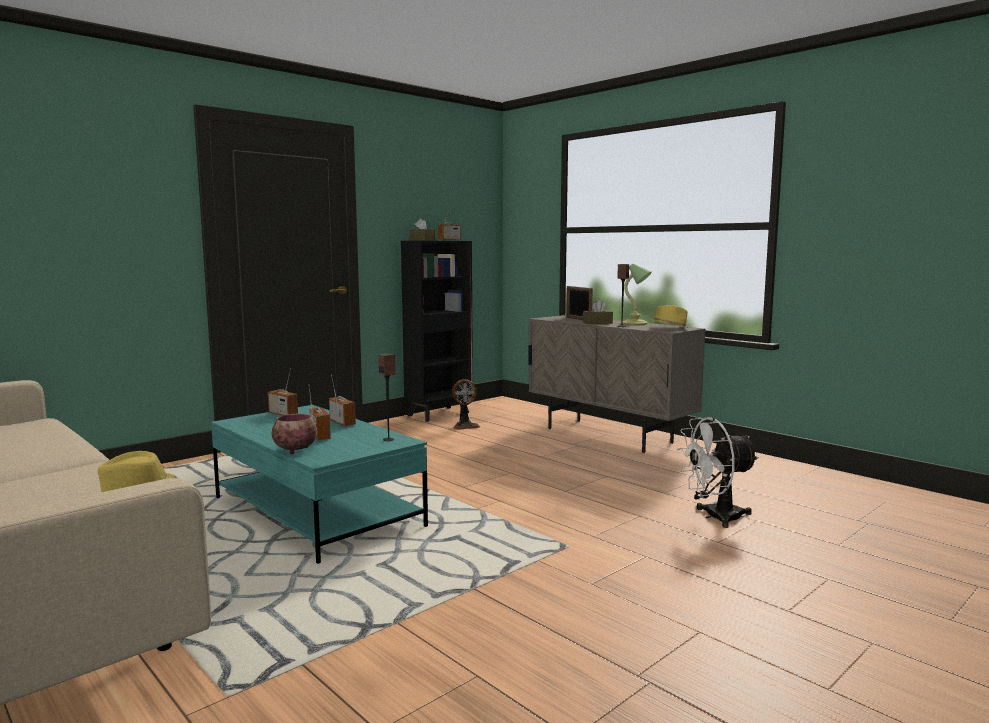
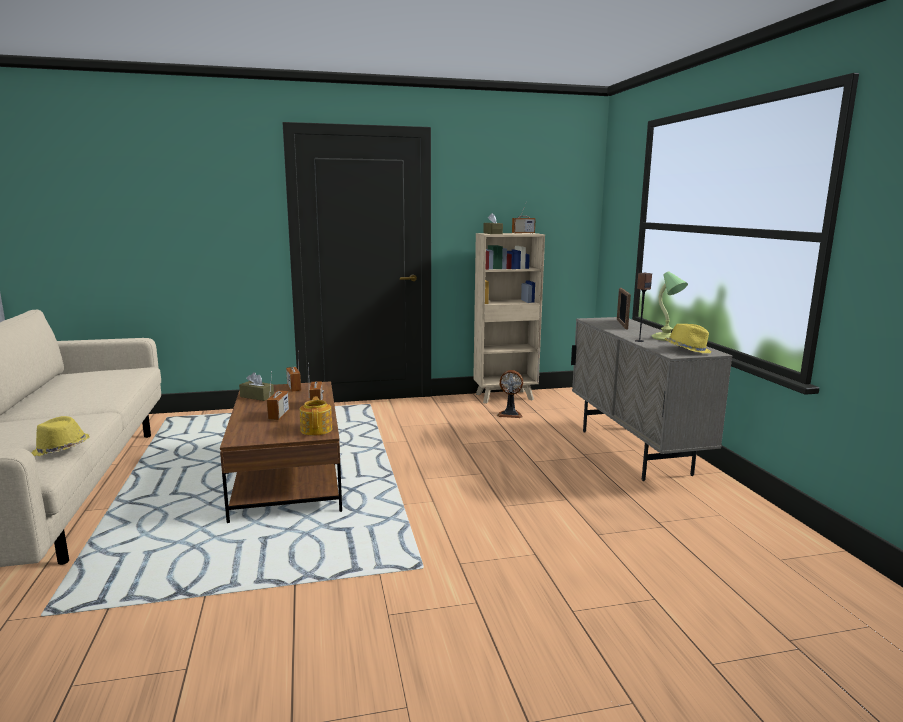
camera: 30 degrees right, 5 degrees up
(296, 450) = (241, 426): bowl -> none
(315, 512) = (287, 475): turquoise coffee table -> brown coffee table
(388, 439) = (317, 429): speaker -> teapot
(439, 414) = (505, 397): black bookcase -> beige bookcase
(597, 323) = (627, 332): brown tissue box -> brown tissue box (257, 396)
(715, 517) = (611, 580): white fan -> none

